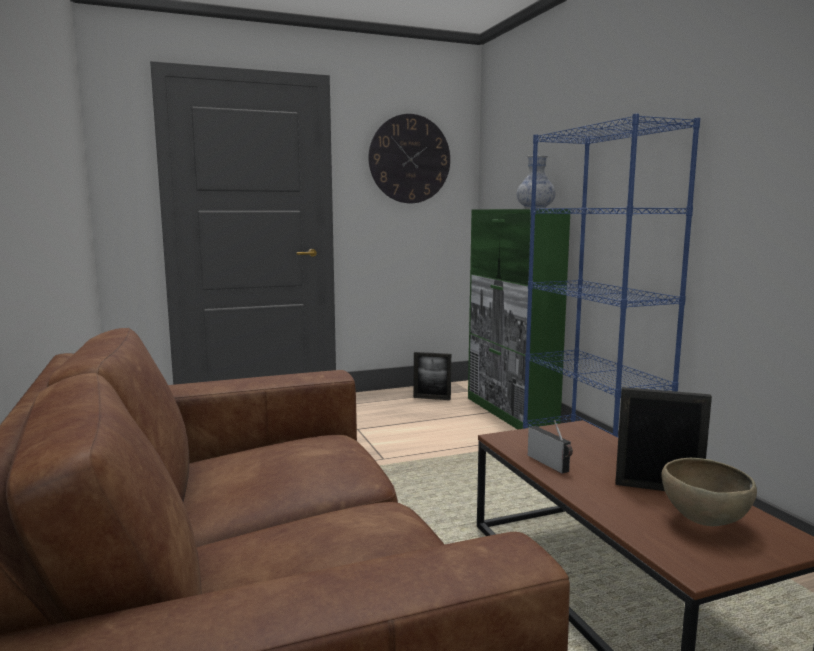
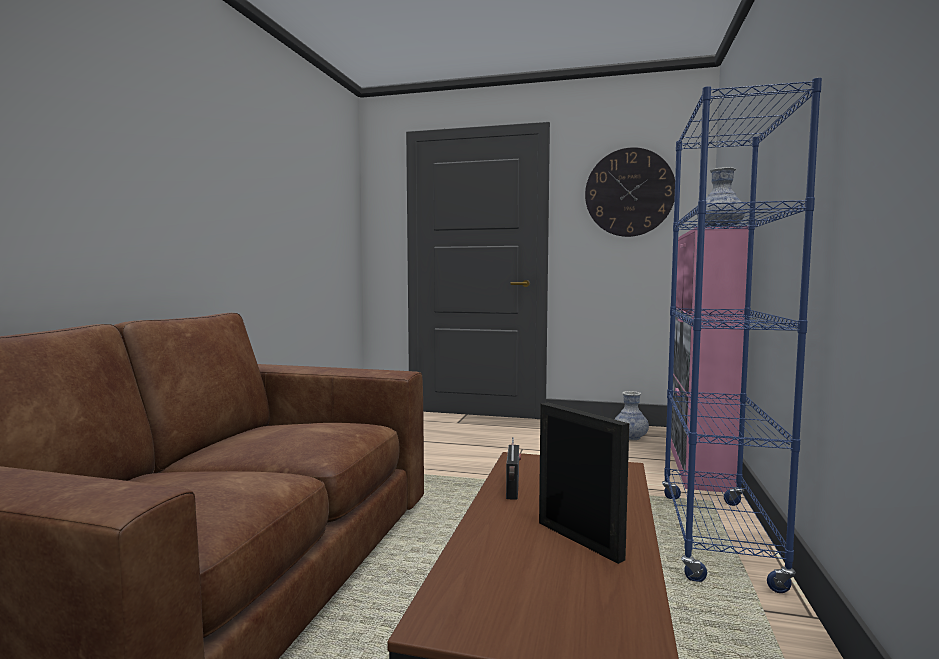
camera: 35 degrees right, 5 degrees down
(432, 398) = (630, 437): picture frame -> vase
(510, 413) = (698, 466): green cabinet -> pink cabinet
(703, 522) = (554, 587): brown bowl -> none

